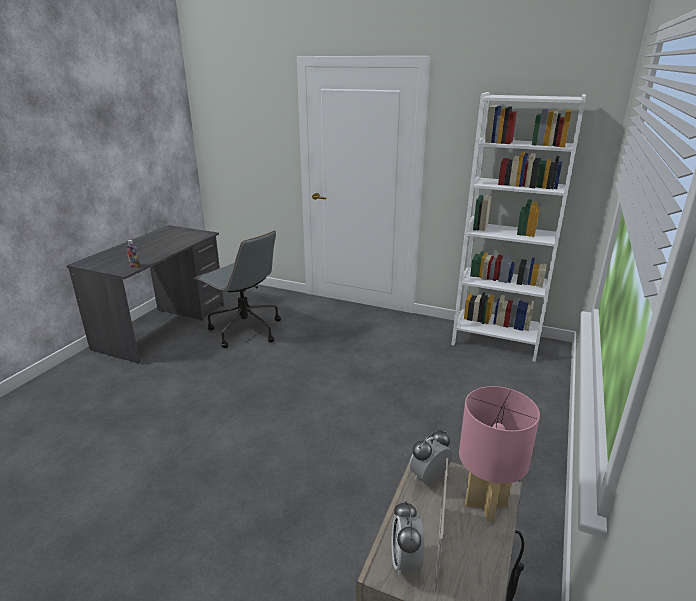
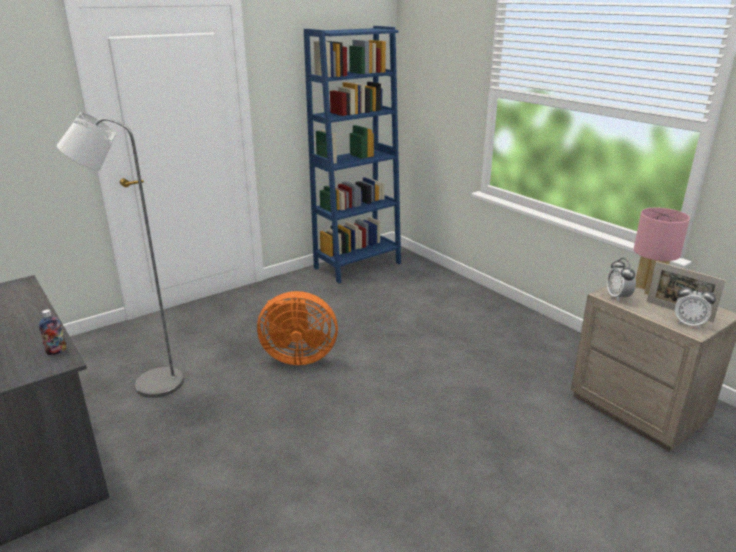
camera: 60 degrees left, 0 degrees up
(244, 330) = (149, 385): grey office chair -> grey floor lamp
(322, 368) = (297, 356): none -> orange fan
(495, 342) = (357, 265): white bookcase -> blue bookcase

